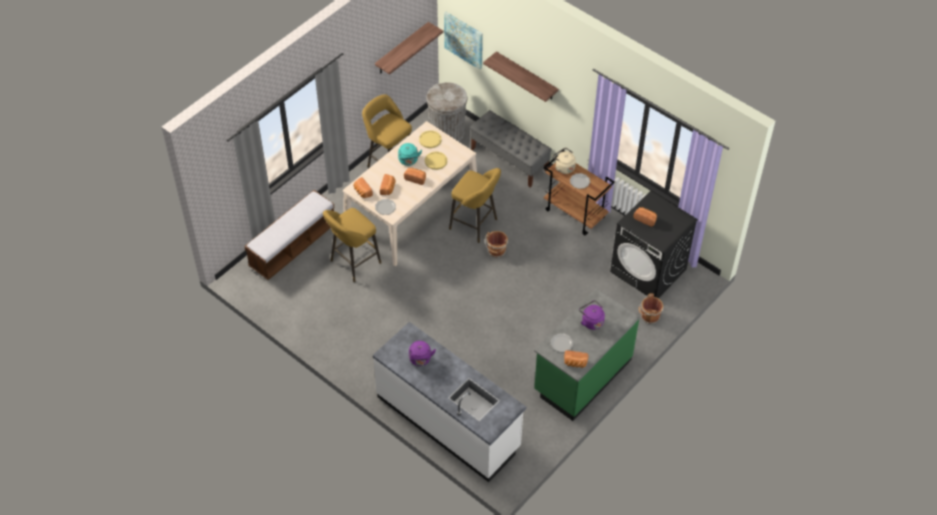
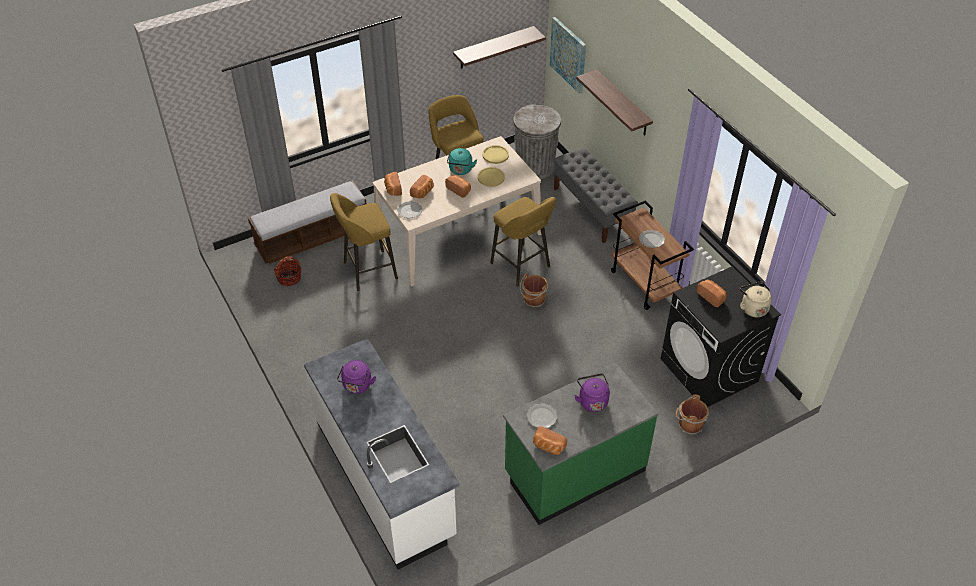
camera: 20 degrees right, 5 degrees down
(292, 286) = (289, 278): none -> basket
(563, 167) = (638, 220): beige kettle -> beige kettle (752, 308)

